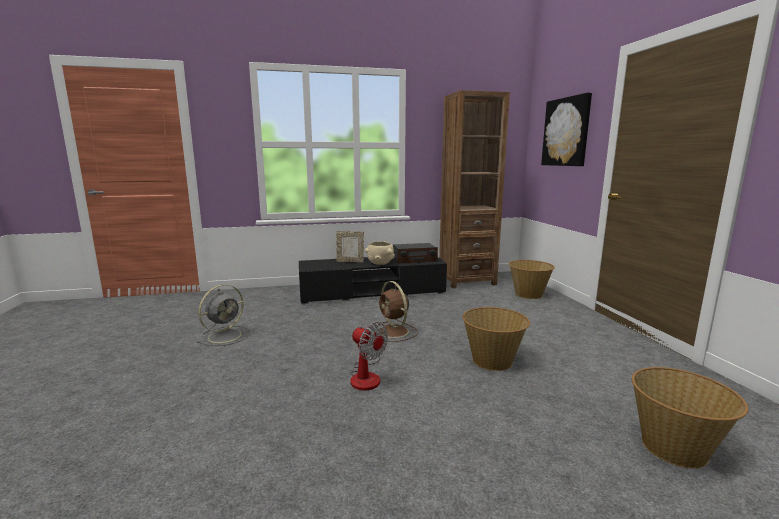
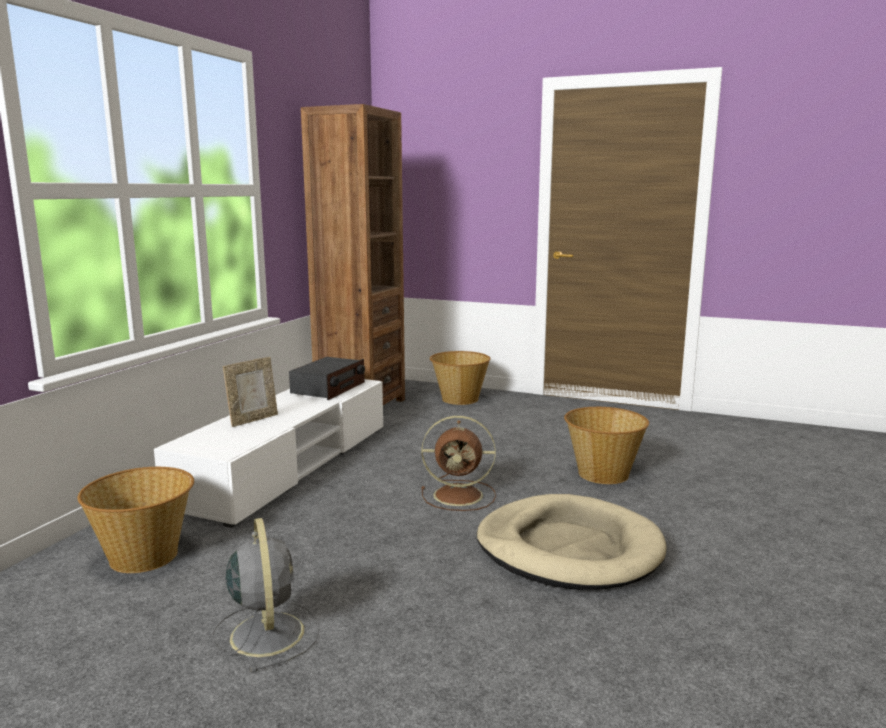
camera: 55 degrees left, 0 degrees up
(366, 376) = (568, 549): fan -> beige dog bed
(372, 292) = (288, 465): black tv stand -> white tv stand
(380, 263) = (307, 408): beige bowl -> none
(566, 132) = (460, 173): picture -> none
(675, 448) = (801, 470): basket -> basket (145, 556)

